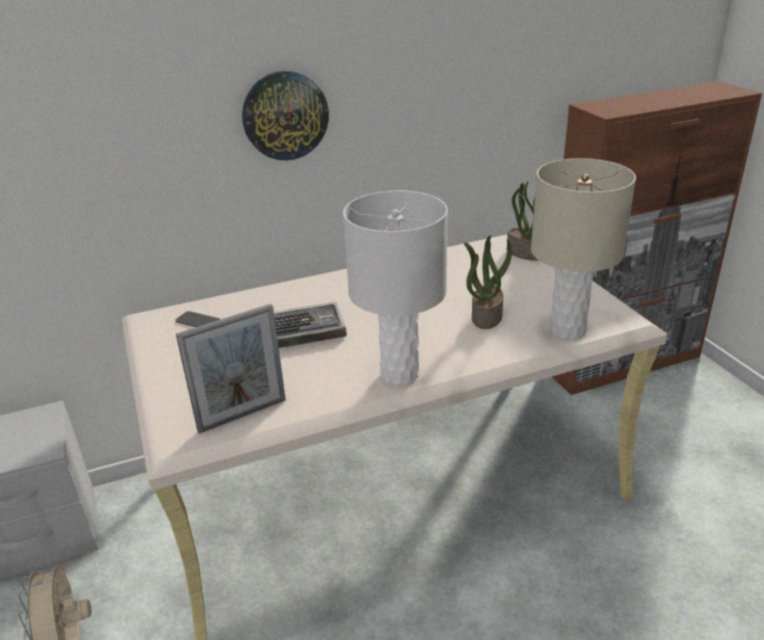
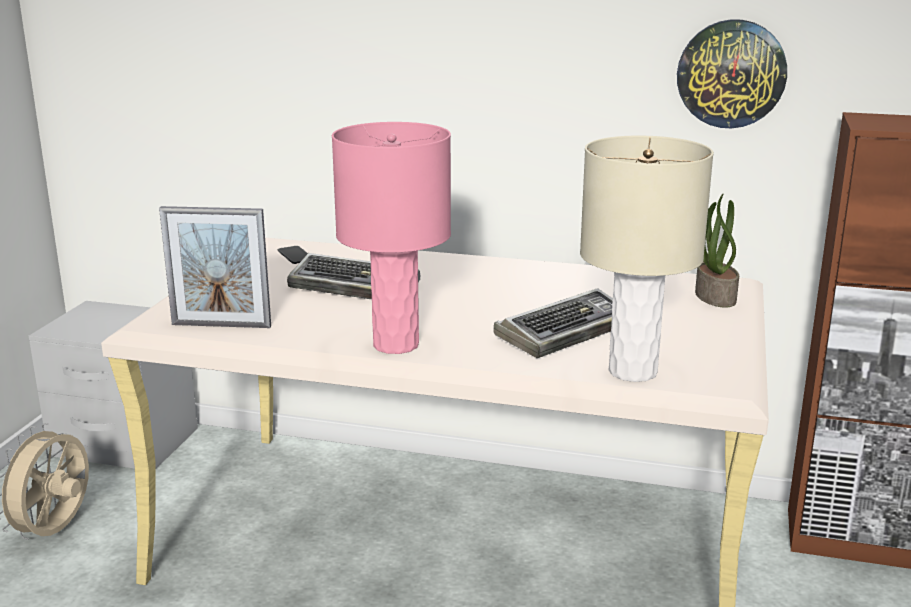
camera: 35 degrees right, 10 degrees down
(285, 115) = (449, 57): wall clock -> wall clock (731, 74)
(399, 375) = (395, 345): white table lamp -> pink table lamp
(486, 316) = (565, 332): potted plant -> keyboard

